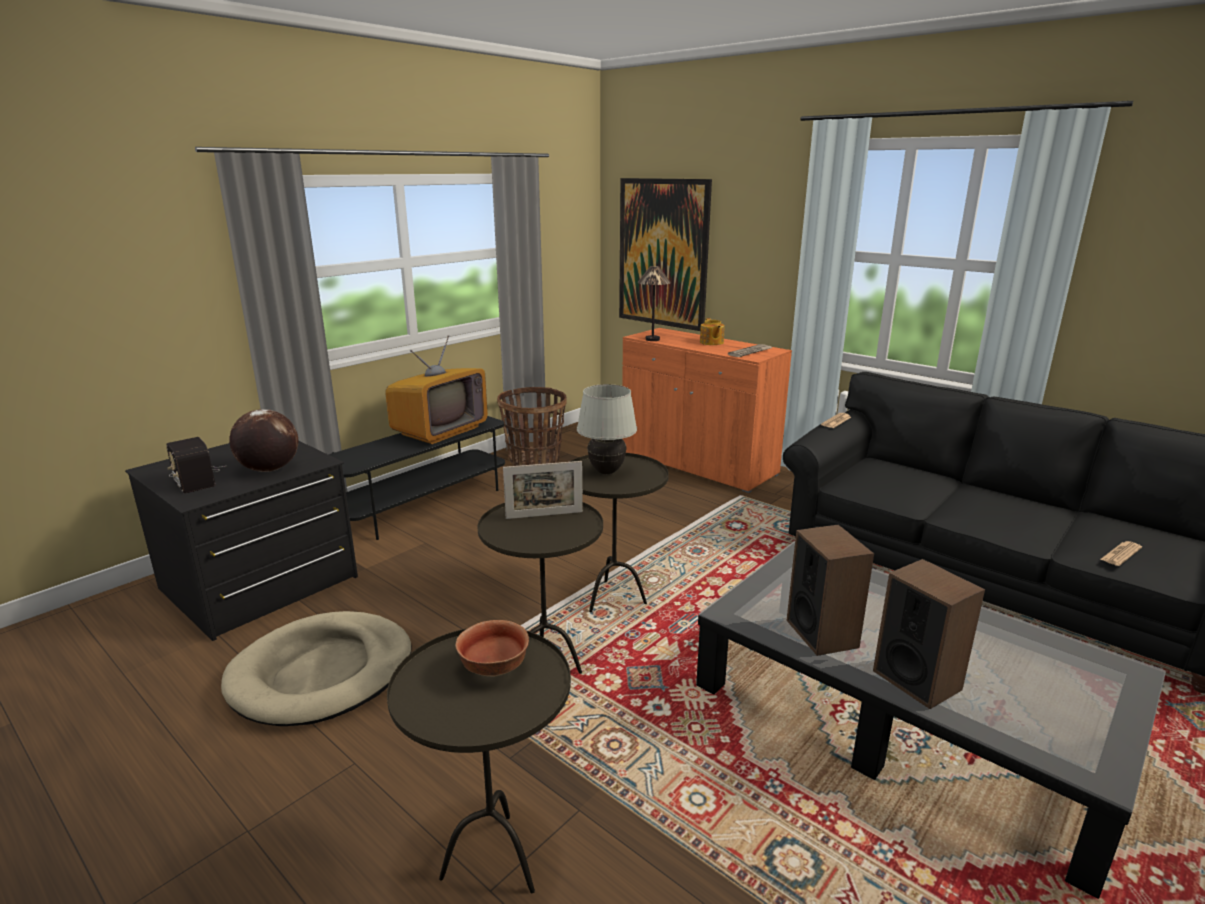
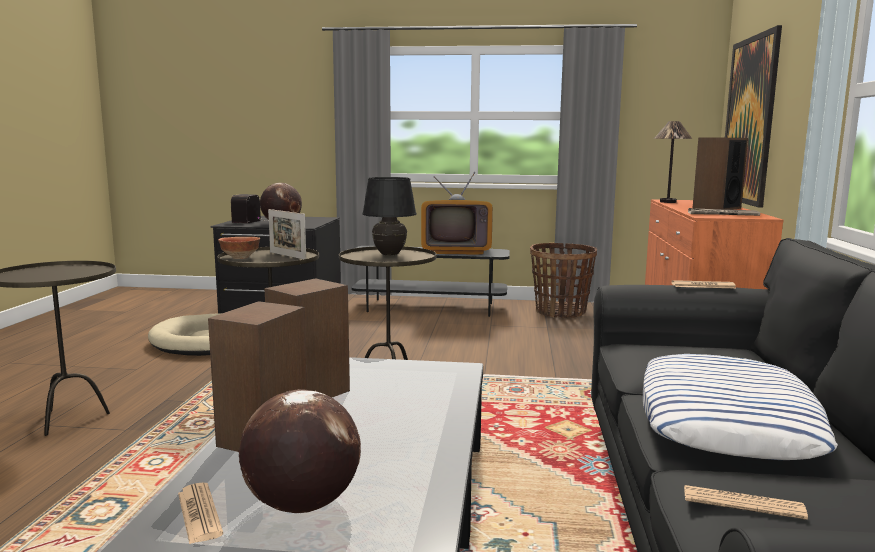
camera: 55 degrees right, 10 degrees down
(493, 669) = (69, 273): bowl -> bowl (239, 257)
(606, 472) = (389, 255): white table lamp -> black table lamp
(711, 342) = (716, 208): teapot -> speaker
(994, 512) = (726, 420): none -> pillow
(1052, 692) = (301, 505): none -> globe
(1061, 741) = (199, 513): none -> newspaper

